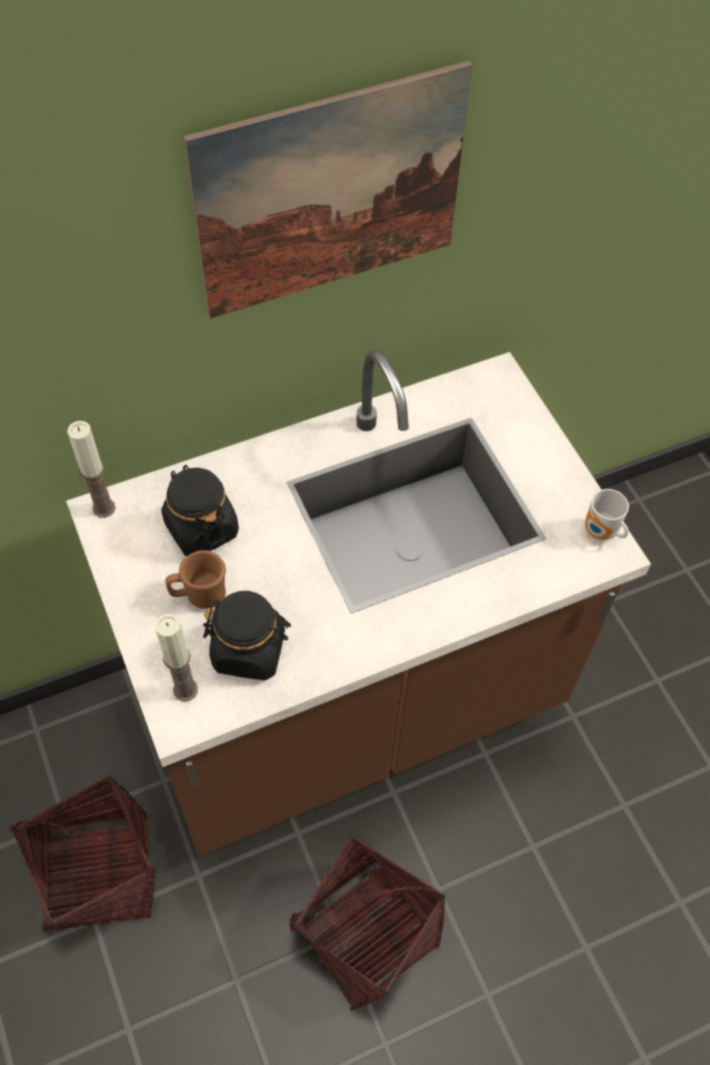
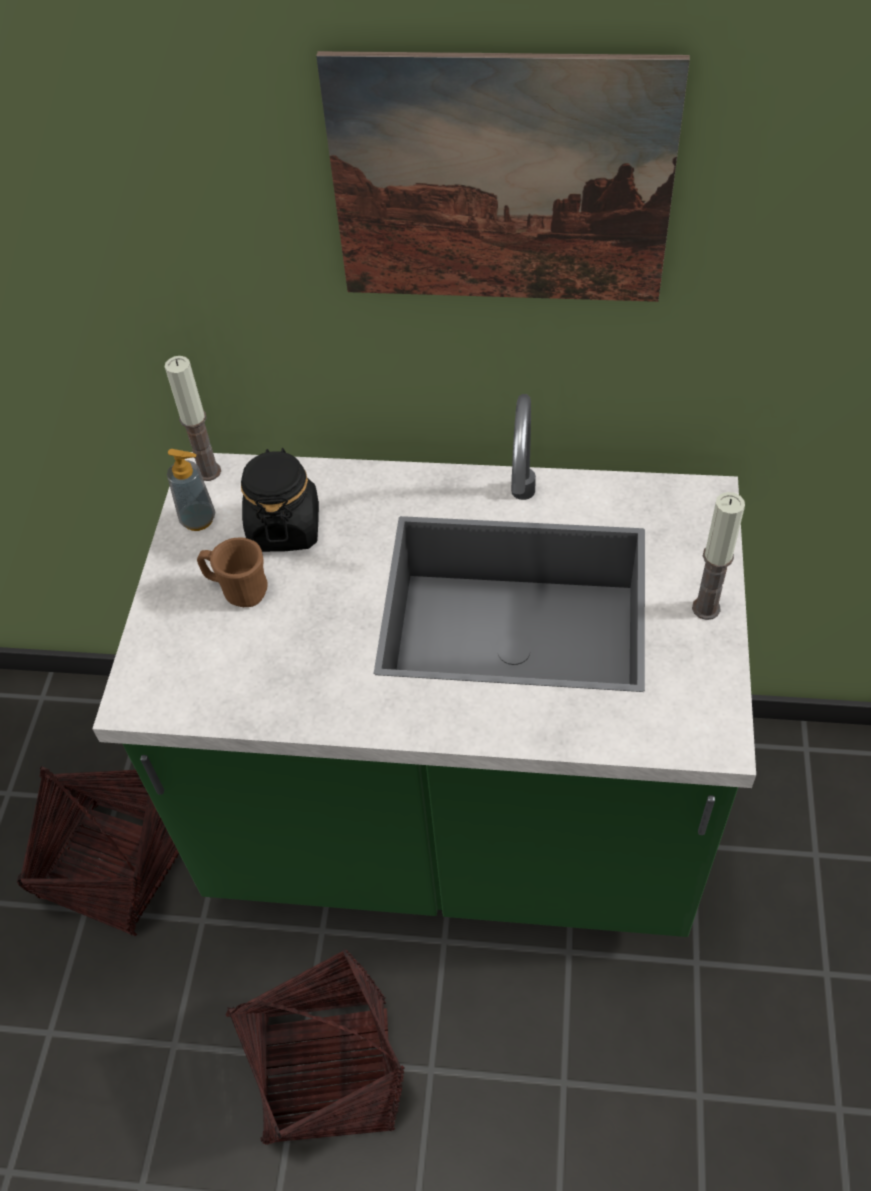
camera: 35 degrees right, 5 degrees down
(124, 552) = (198, 519): none -> soap dispenser
(185, 689) = (161, 674): candle -> candle (706, 608)
(249, 650) = (247, 664): black jar -> none
(349, 703) = (453, 824): brown counter -> green counter
(601, 533) = (715, 713): mug -> none

